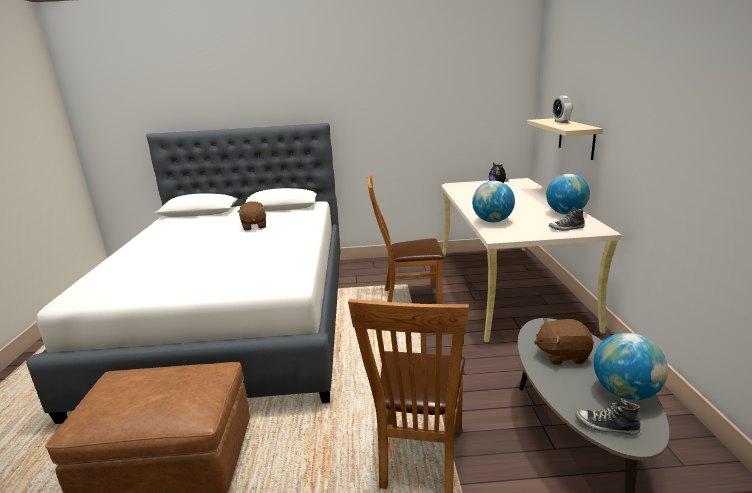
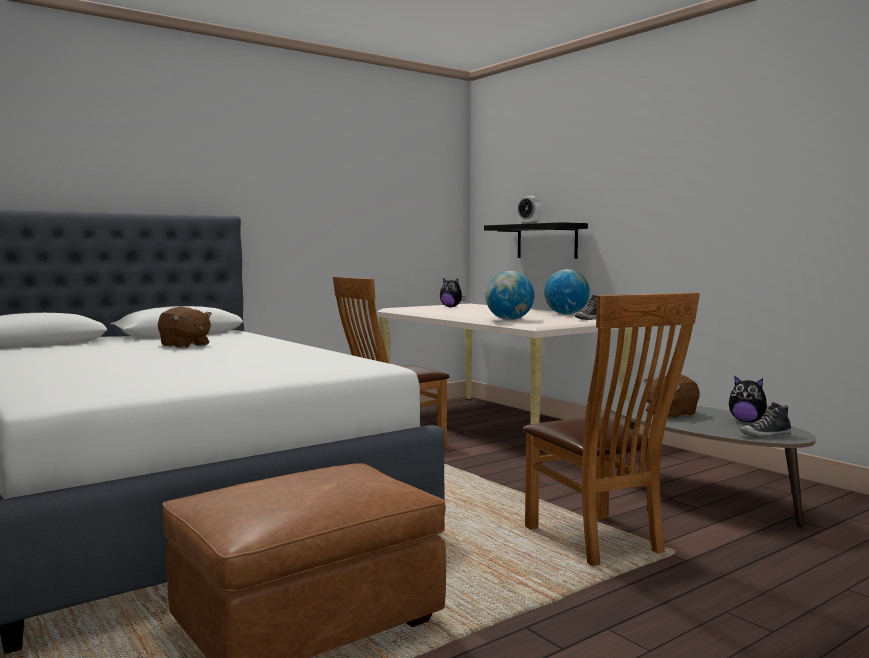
camera: 35 degrees left, 15 degrees down
(576, 138) = (546, 241): beige shelf -> black shelf
(625, 392) = (747, 421): globe -> plush toy

